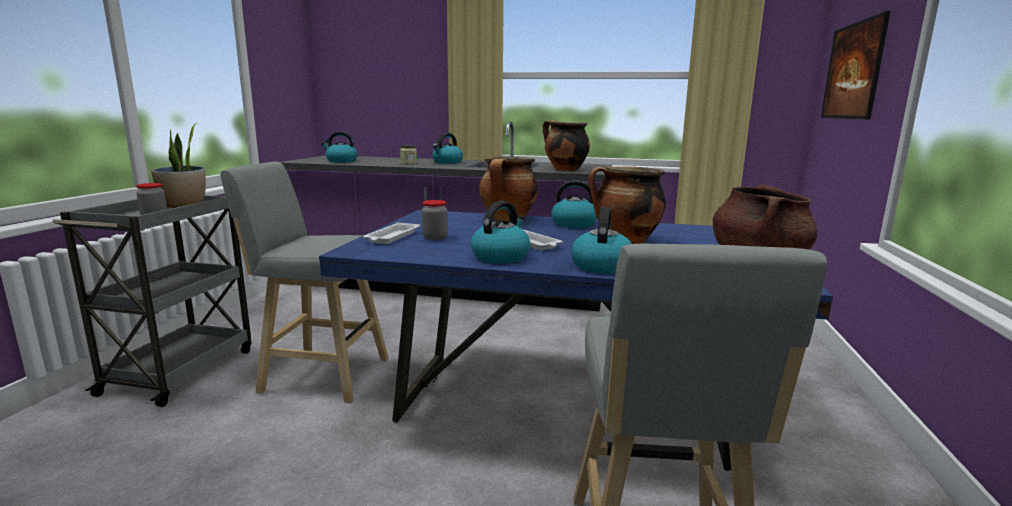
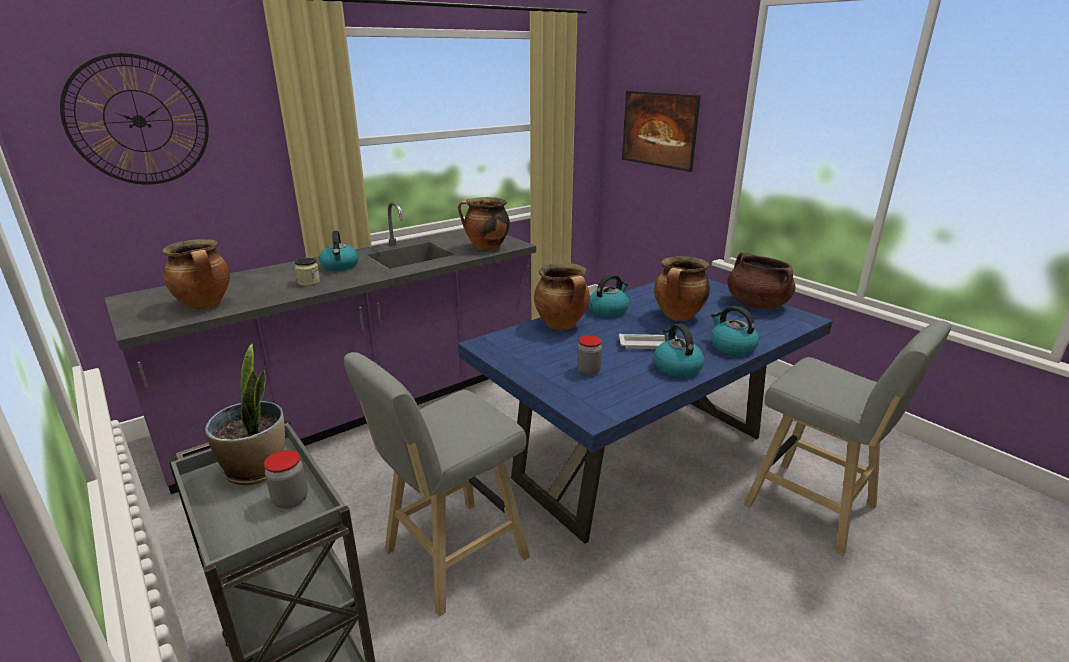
camera: 50 degrees left, 10 degrees up
(341, 161) = (206, 305): kettle -> cooking pot
(370, 49) = (139, 121): none -> wall clock
(392, 237) = (563, 387): white tray -> none

